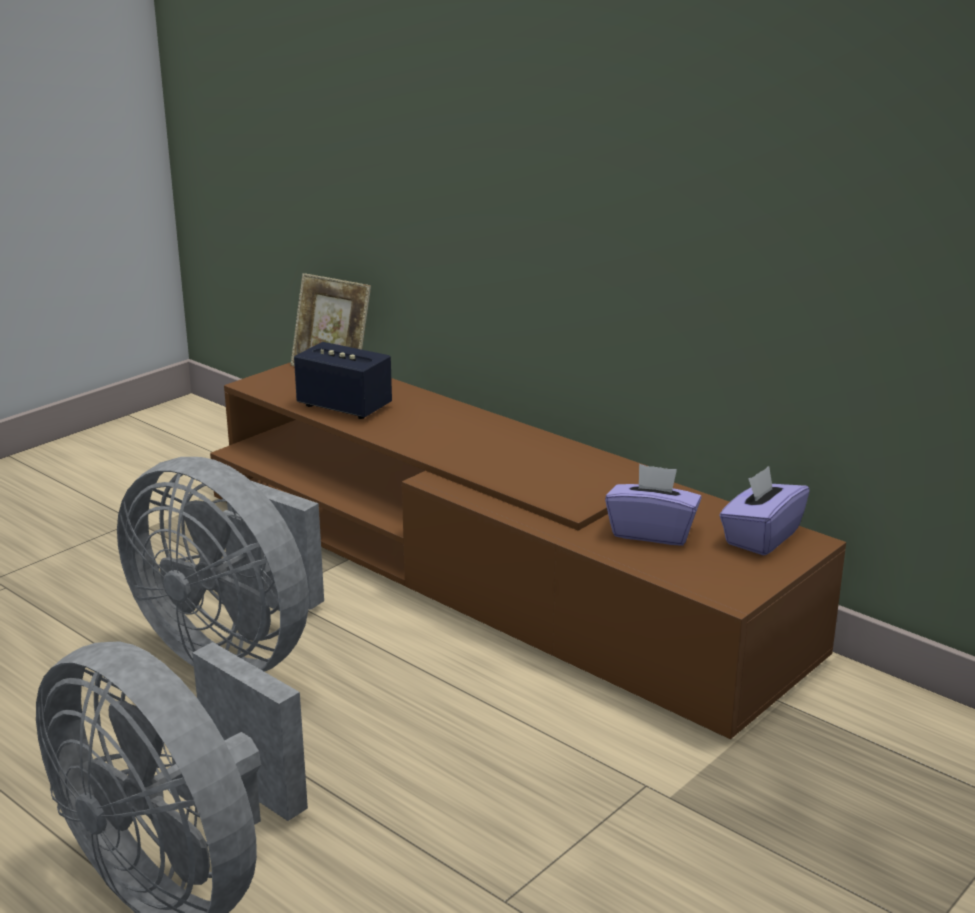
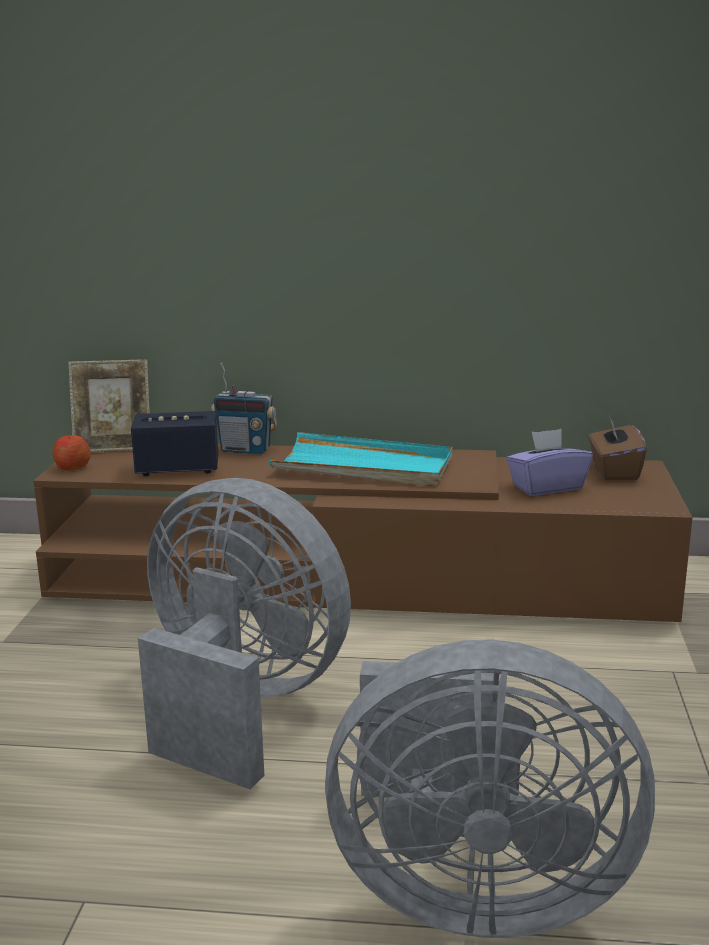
camera: 35 degrees left, 5 degrees down
(235, 651) = (240, 704): grey fan -> grey fan turned 150 degrees counterclockwise
(269, 380) = (72, 467): none -> apple
(432, 402) = (246, 450): none -> radio
(503, 453) = (364, 467): none -> turquoise tray
(760, 537) = (613, 471): purple tissue box -> brown tissue box

